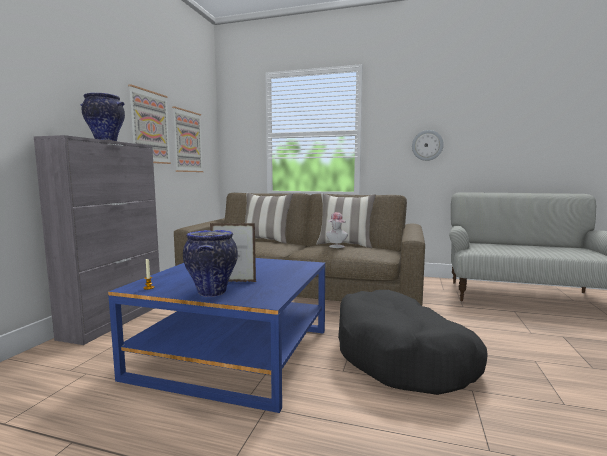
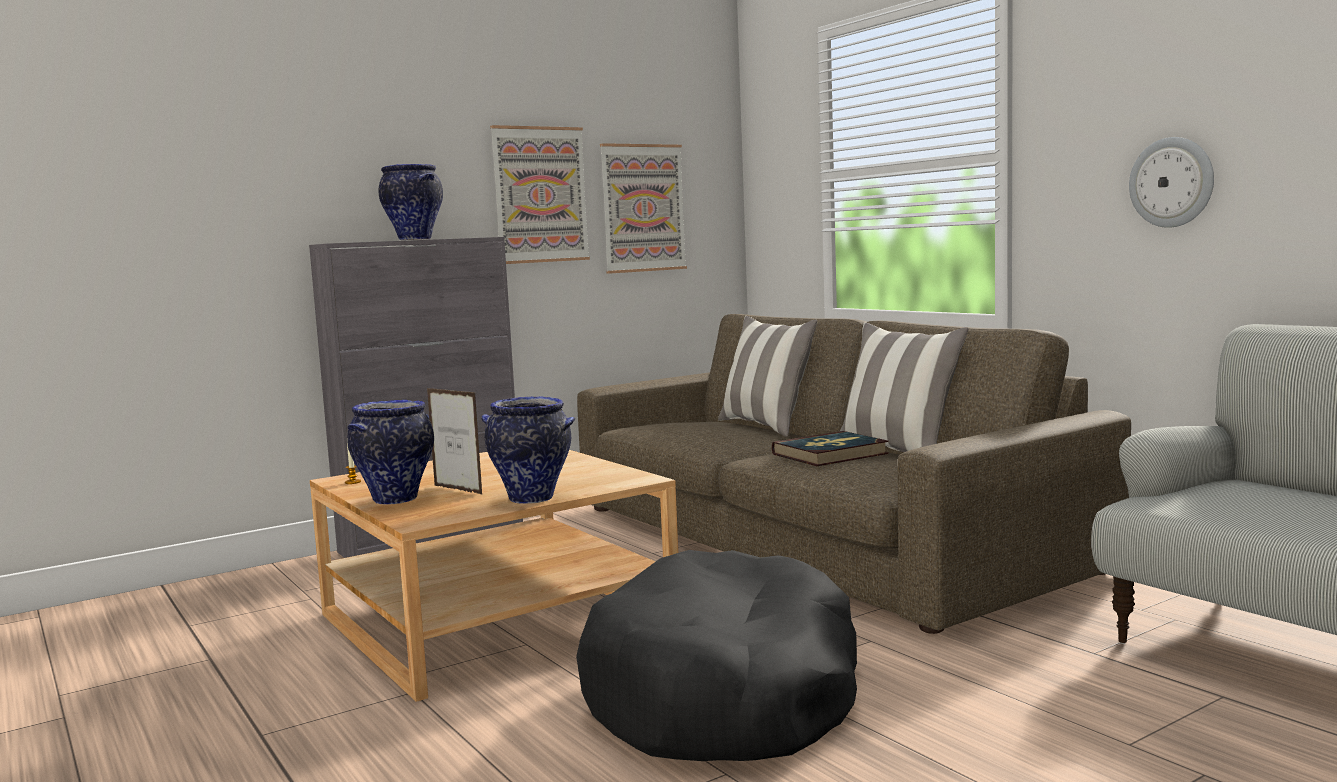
camera: 40 degrees right, 0 degrees up
(234, 352) = (496, 619): blue coffee table -> beige coffee table
(290, 279) = (533, 499): none -> vase
(336, 247) = (830, 454): hat -> book

